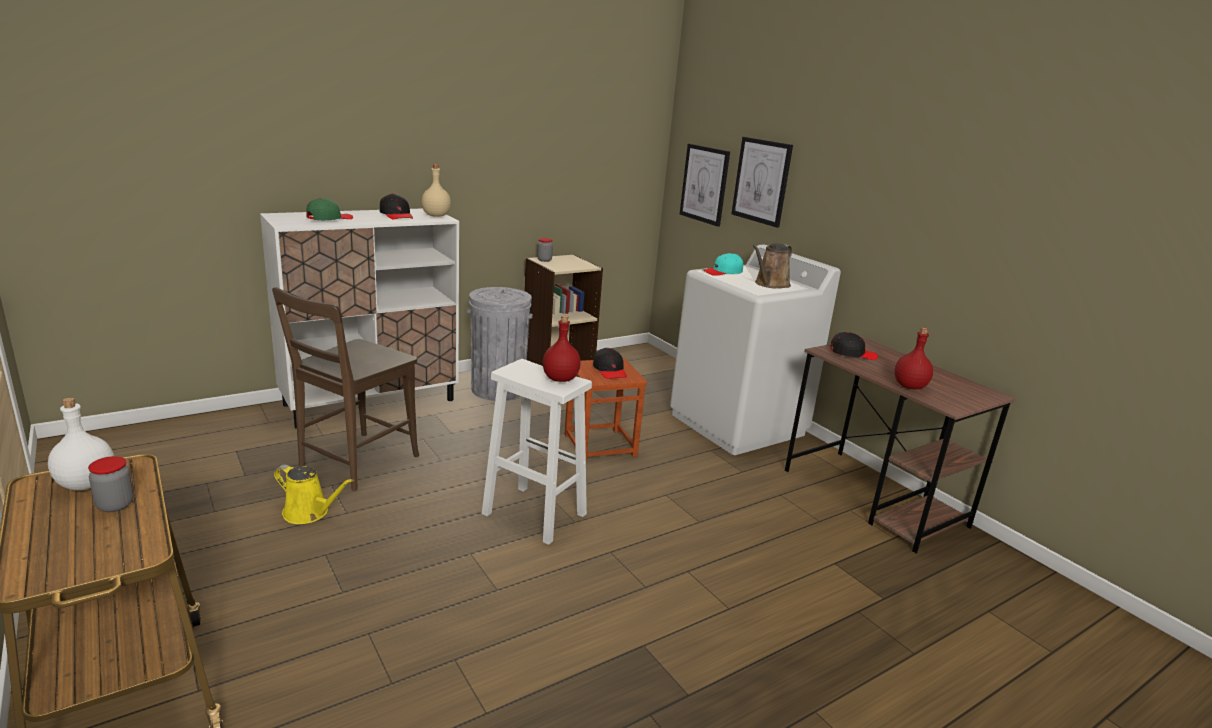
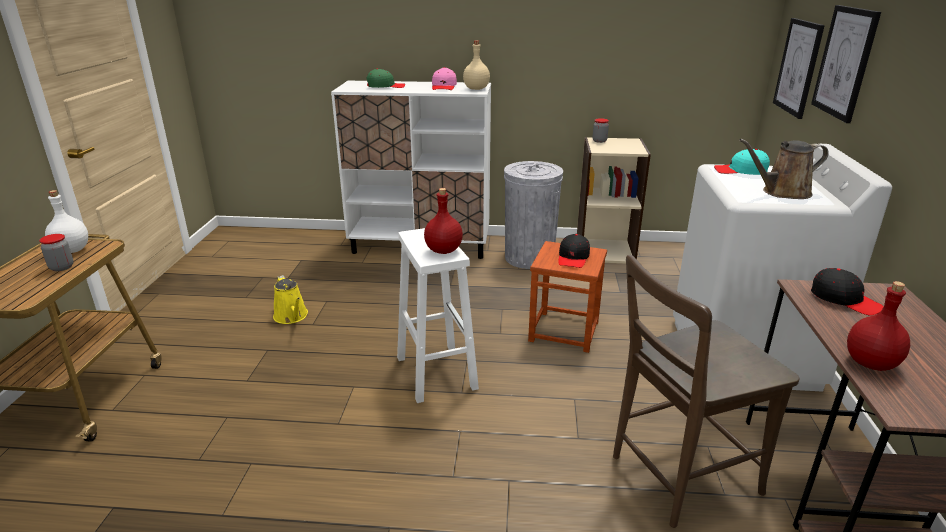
camera: 40 degrees right, 5 degrees up
(354, 463) = (358, 289): brown chair -> brown chair (678, 476)
(396, 215) = (444, 87): black cap -> pink cap

